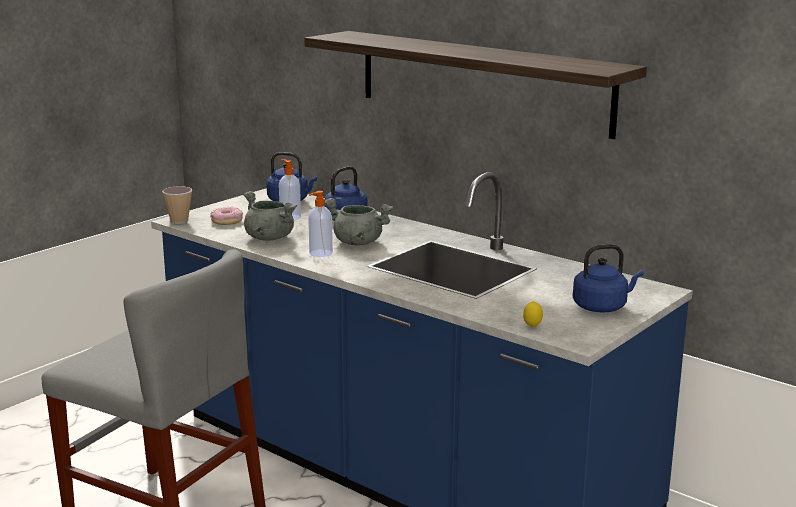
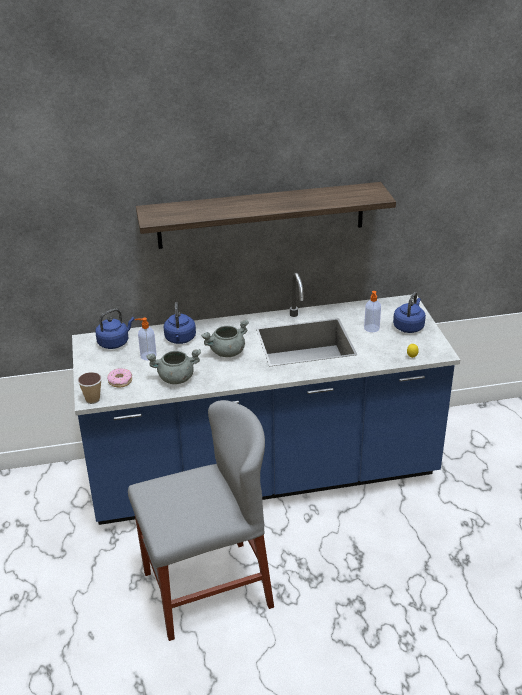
camera: 50 degrees left, 15 degrees up
(320, 253) = (228, 372): soap dispenser -> soap dispenser (372, 328)

